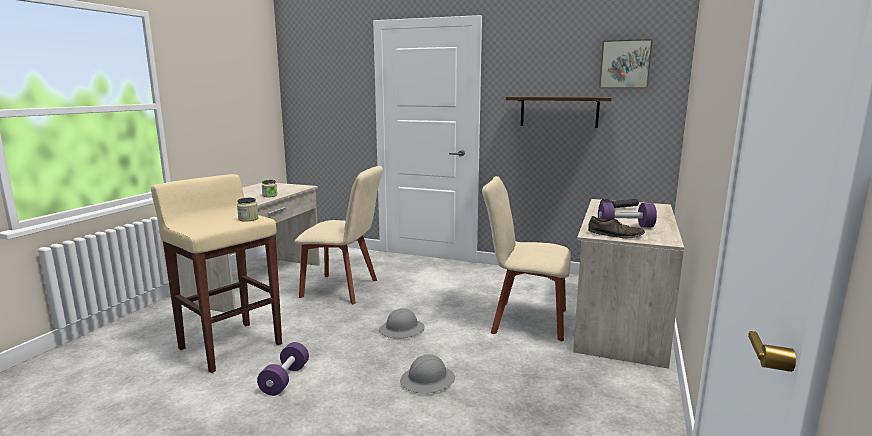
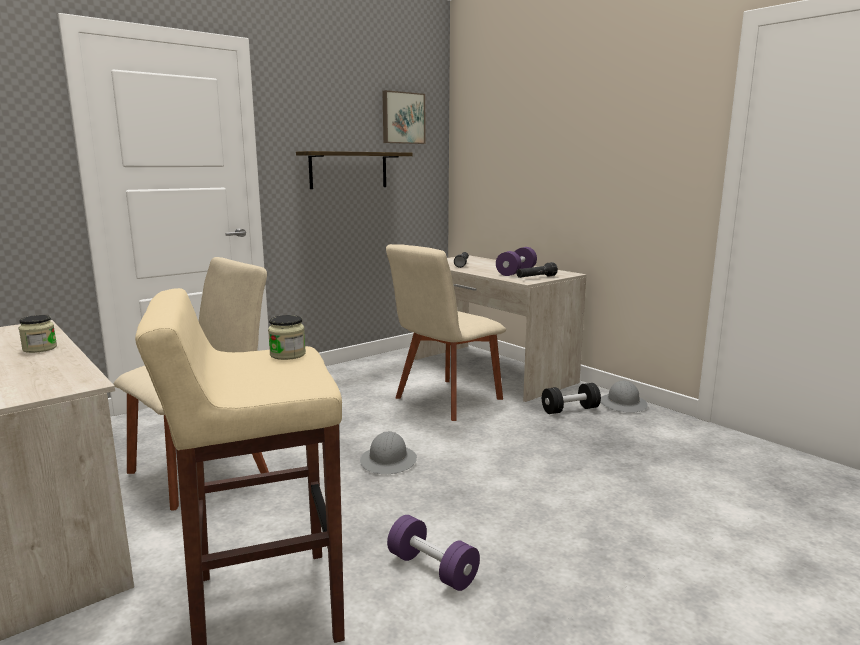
camera: 60 degrees left, 0 degrees up
(427, 381) = (518, 476): grey hard hat -> grey hard hat (623, 404)
(588, 377) = (570, 410): none -> black dumbbell
(615, 235) = (536, 278): brown shoe -> black flashlight

